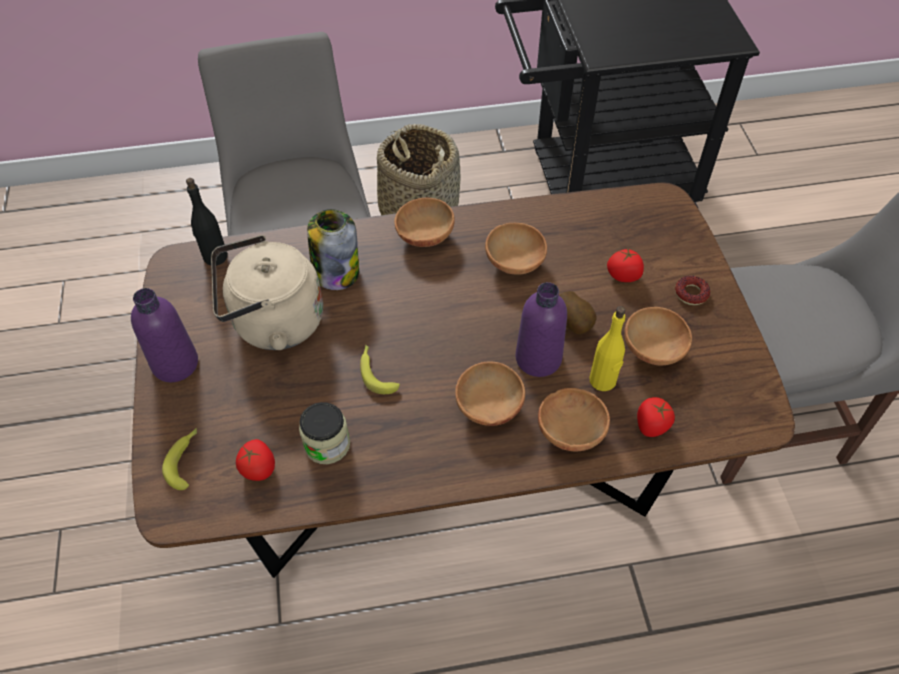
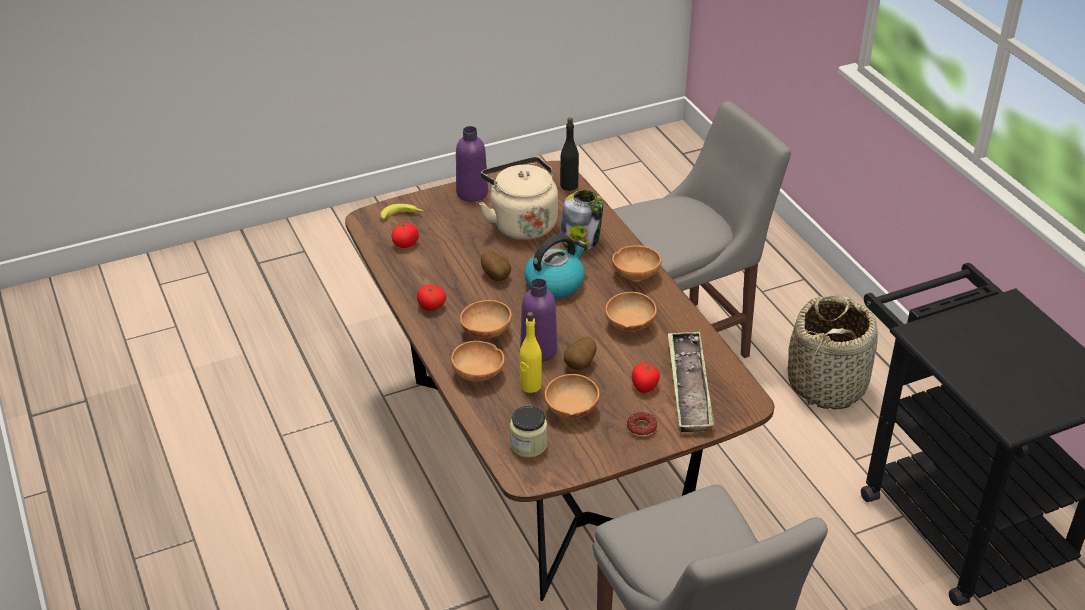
camera: 75 degrees right, 15 degrees down
(327, 444) = (431, 267): jar -> jar (528, 445)
(376, 372) = (496, 276): banana -> potato
(413, 314) = (555, 283): none -> kettle
(630, 238) = (689, 386): none -> tray
(651, 425) = (497, 415): tomato -> tomato (431, 307)

